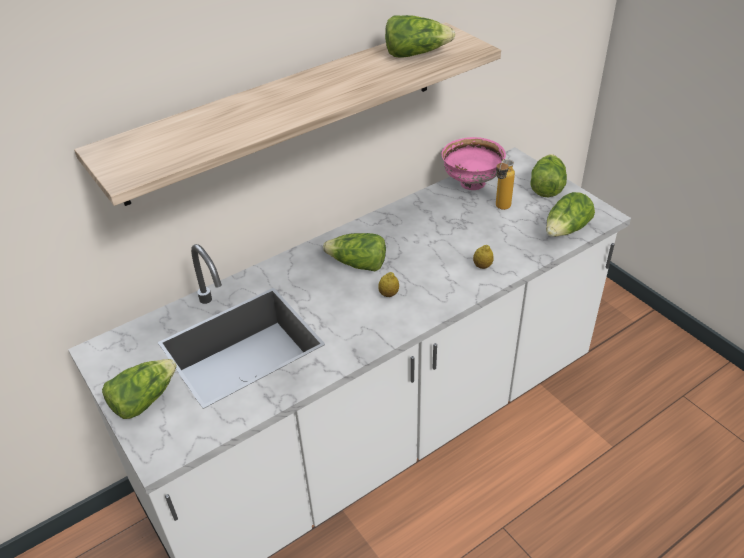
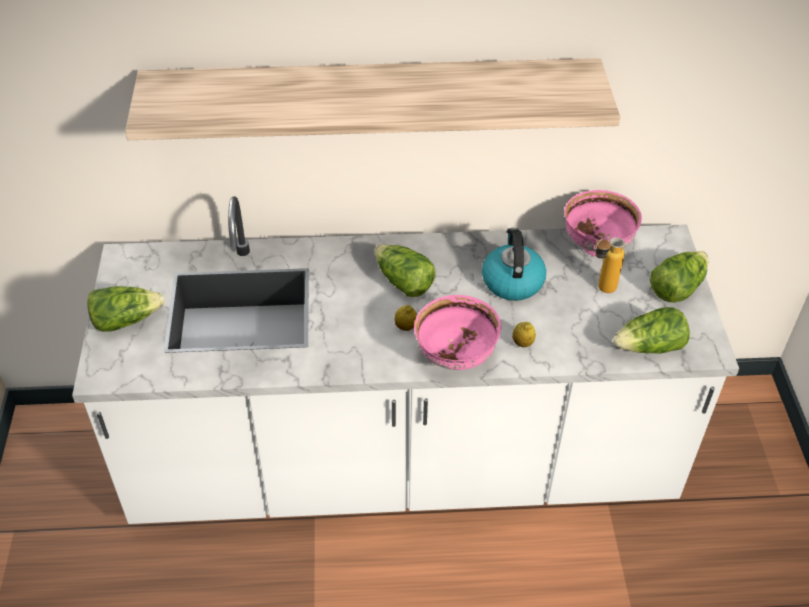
camera: 30 degrees right, 5 degrees up
(415, 54) = (525, 87): lettuce -> none
(436, 229) = (512, 281): none -> kettle
(446, 298) = (456, 358): none -> pink bowl

